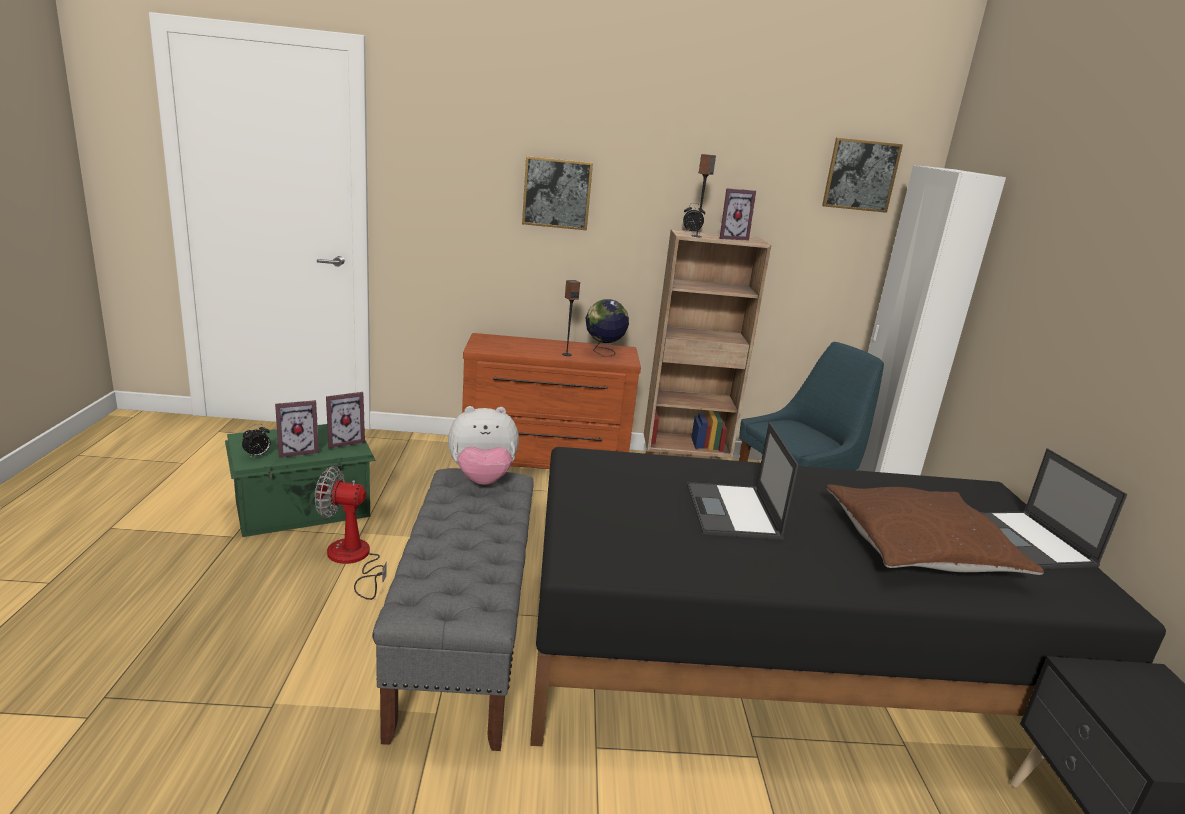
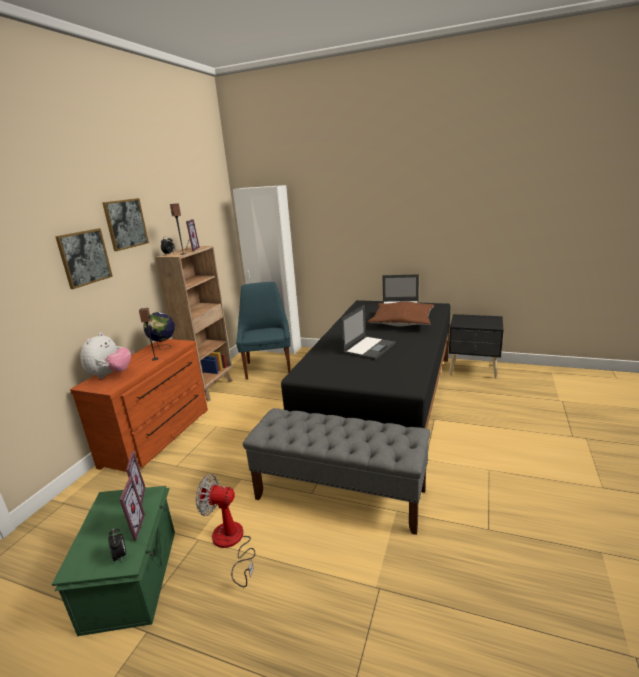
camera: 65 degrees left, 0 degrees up
(353, 560) = (231, 543): fan -> fan turned 75 degrees clockwise
(482, 479) = (273, 422): plush toy -> plush toy (110, 375)
(733, 512) = (369, 348): laptop -> laptop turned 75 degrees counterclockwise
(860, 175) = (209, 200): picture -> picture (125, 224)

